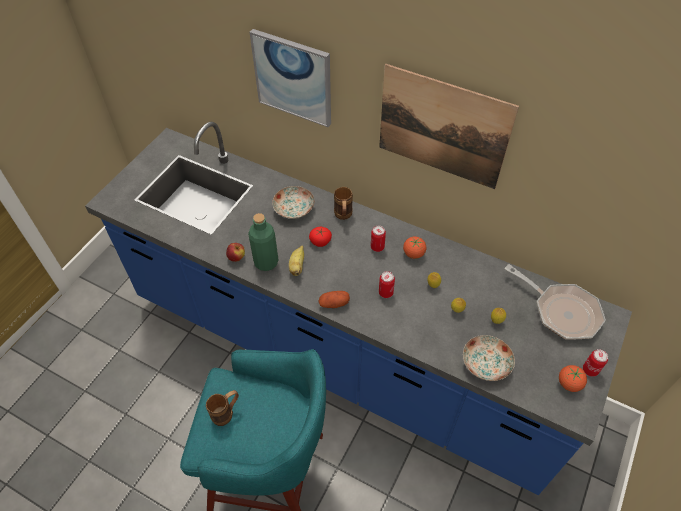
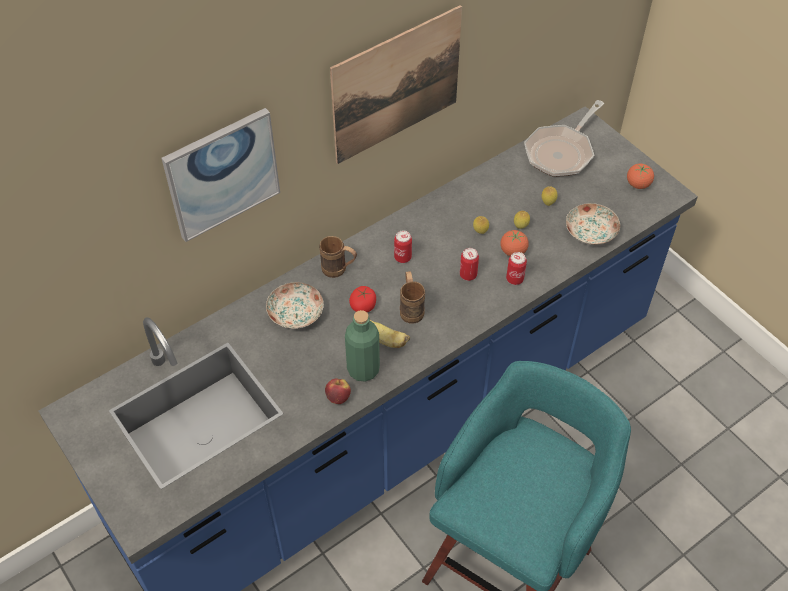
camera: 65 degrees left, 0 degrees up
(227, 413) = (507, 508): brown mug -> brown mug (411, 308)
(334, 303) = (458, 325): potato -> none
(413, 254) = (430, 230): tomato -> tomato (513, 251)
(561, 311) = (561, 152): frying pan -> frying pan turned 150 degrees clockwise
(590, 370) = (631, 163): can -> can (514, 279)

